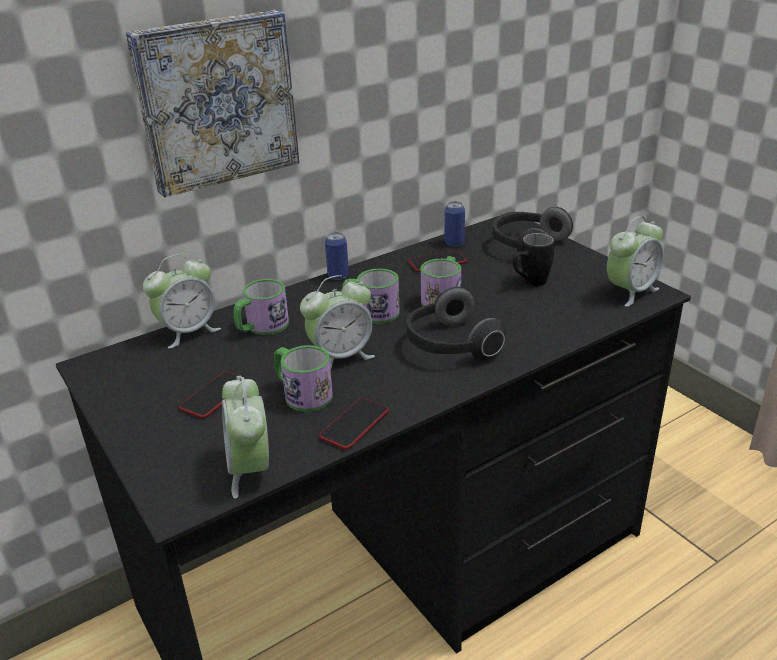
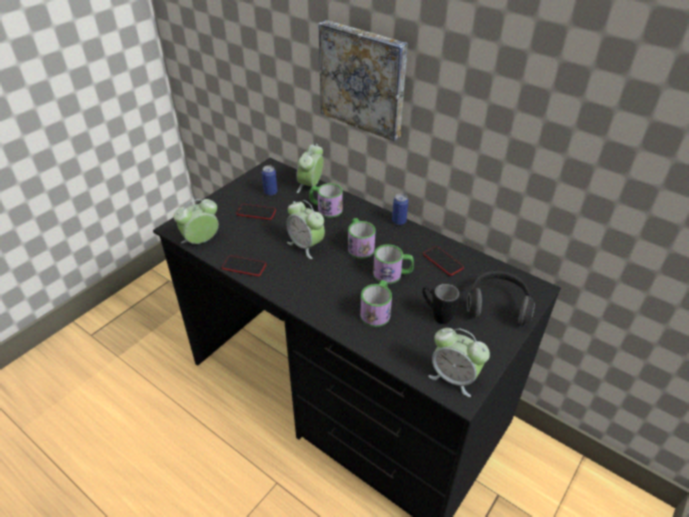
camera: 70 degrees right, 10 degrees up
(188, 332) = (310, 185): alarm clock -> alarm clock turned 75 degrees clockwise
(302, 393) = (266, 241): mug -> mug (377, 311)
(450, 345) = (335, 288): headphones -> none
(454, 243) = (479, 264): can -> can (270, 192)

